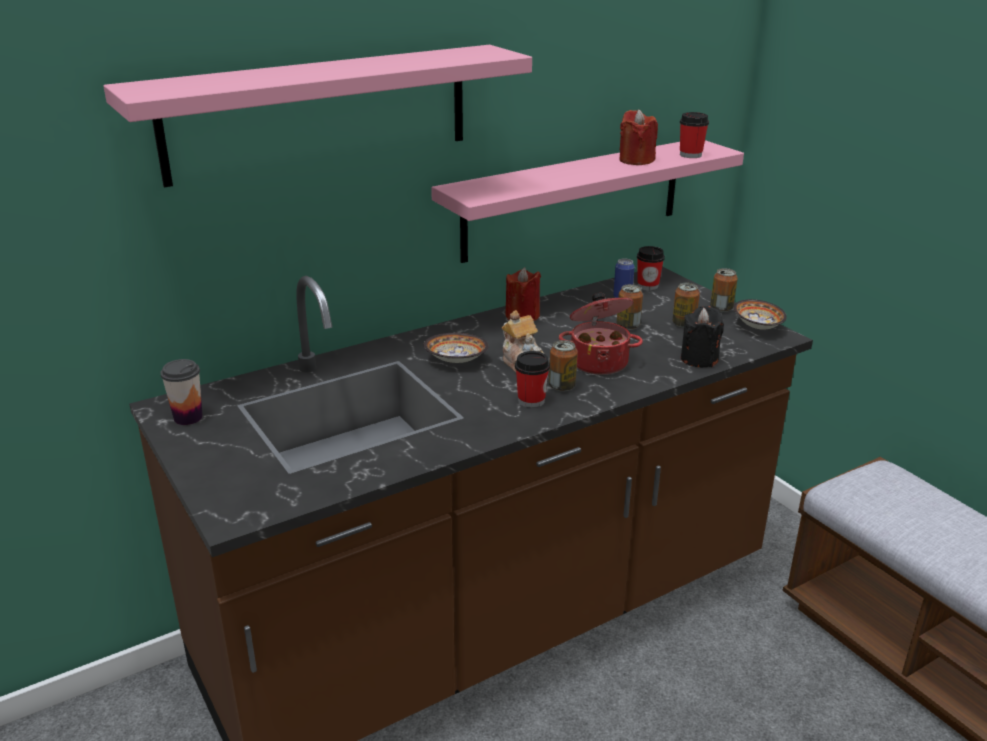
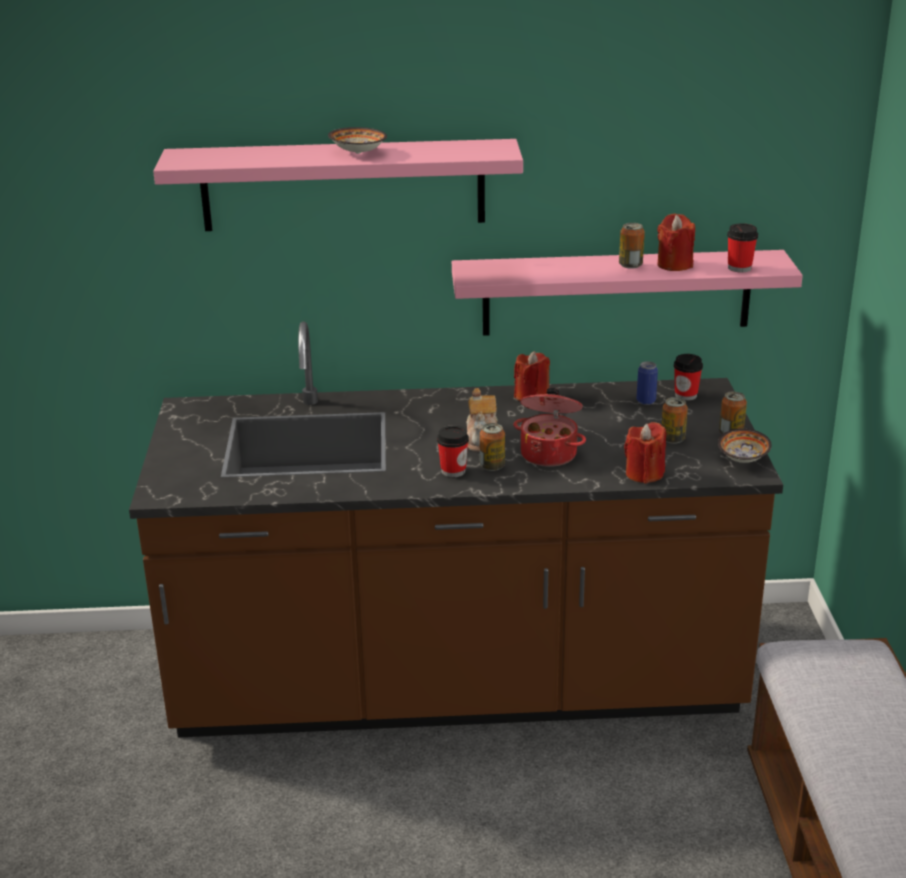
camera: 30 degrees right, 0 degrees up
(188, 417) = (192, 418): cup -> none
(455, 360) = (430, 422): bowl -> bowl (358, 152)
(628, 326) = (616, 429): can -> can (630, 265)
(699, 359) = (644, 474): black candle -> red candle

